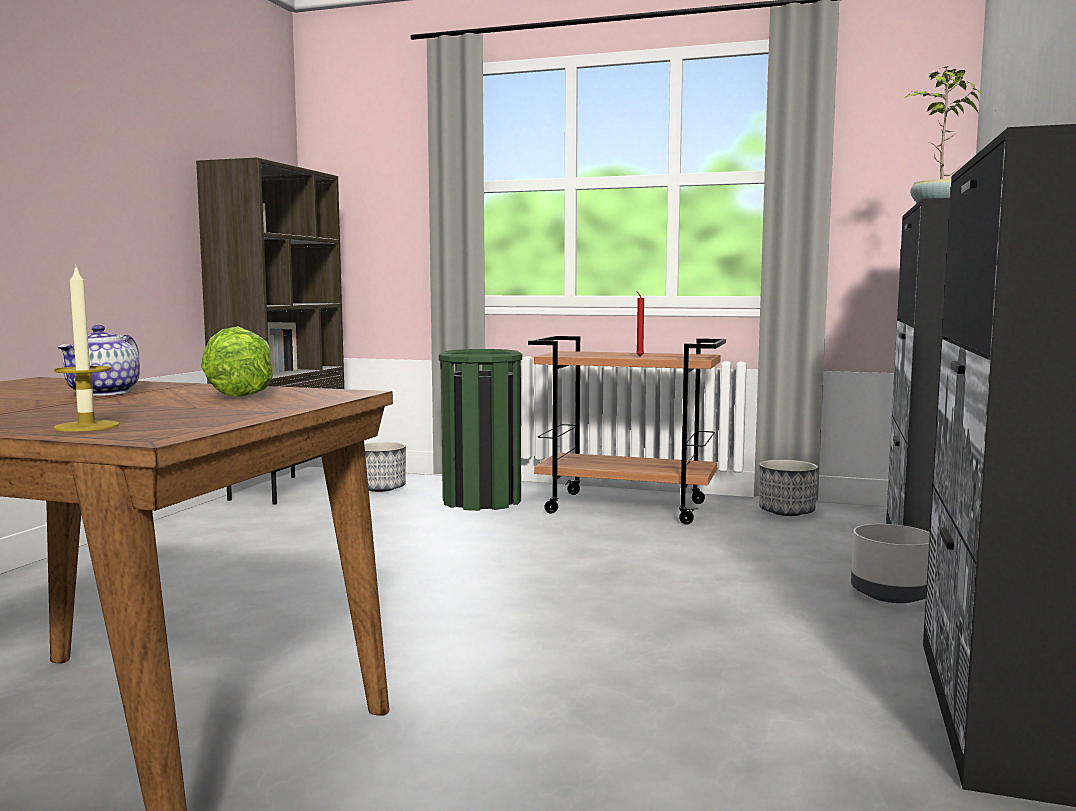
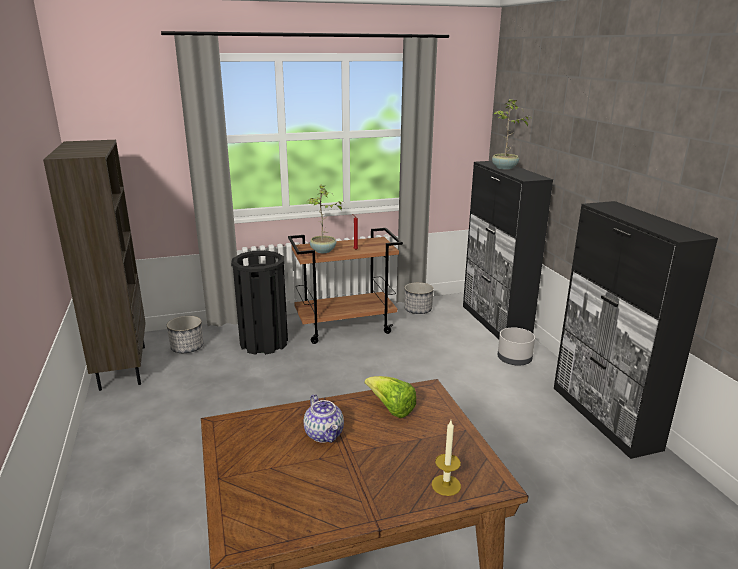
camera: 35 degrees left, 15 degrees up
(482, 501) = (264, 343): green trash can -> black trash can
(587, 354) = (323, 251): none -> potted plant

